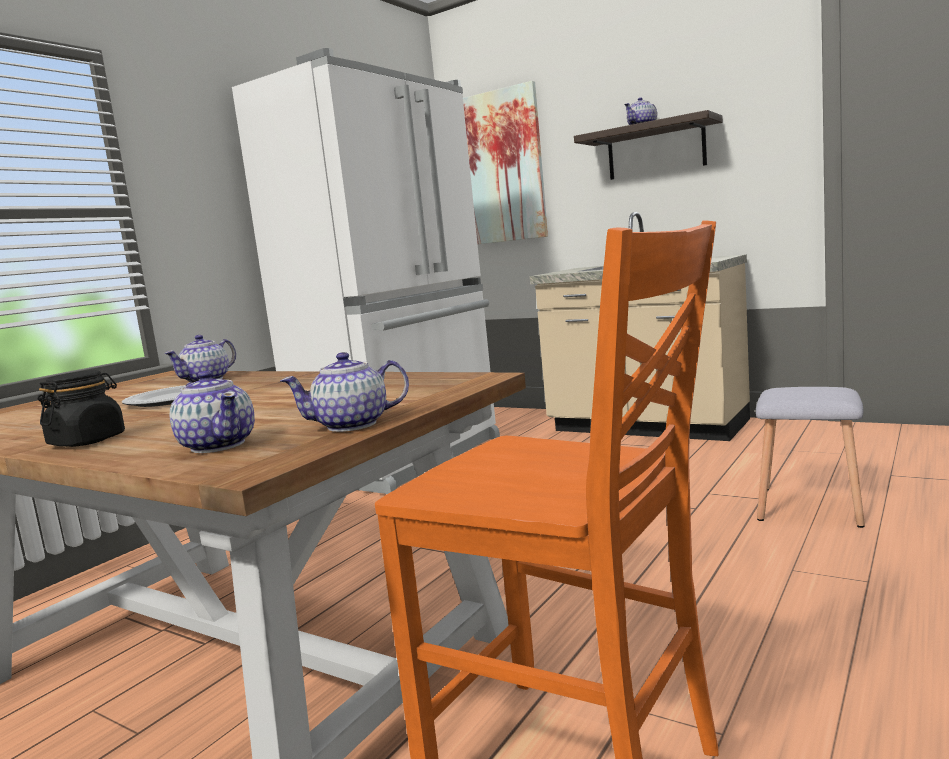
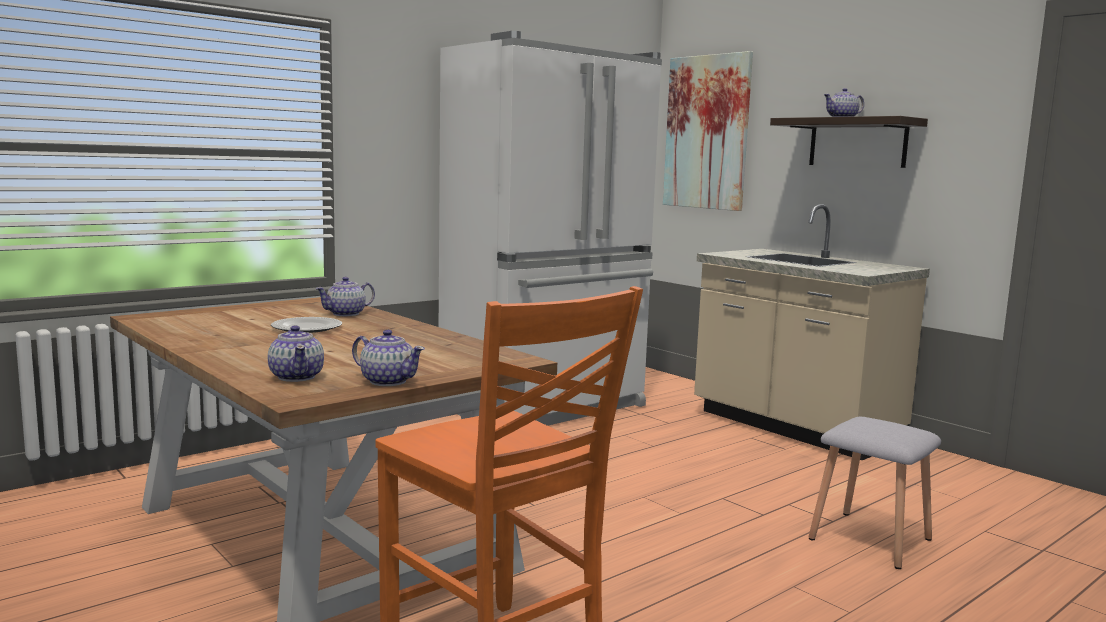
camera: 15 degrees right, 0 degrees up
(87, 441) = (229, 353): black jar -> none
(353, 425) = (387, 381): teapot -> teapot turned 150 degrees counterclockwise

